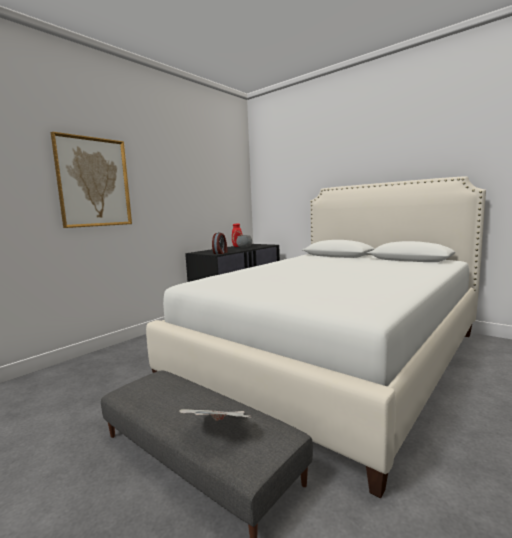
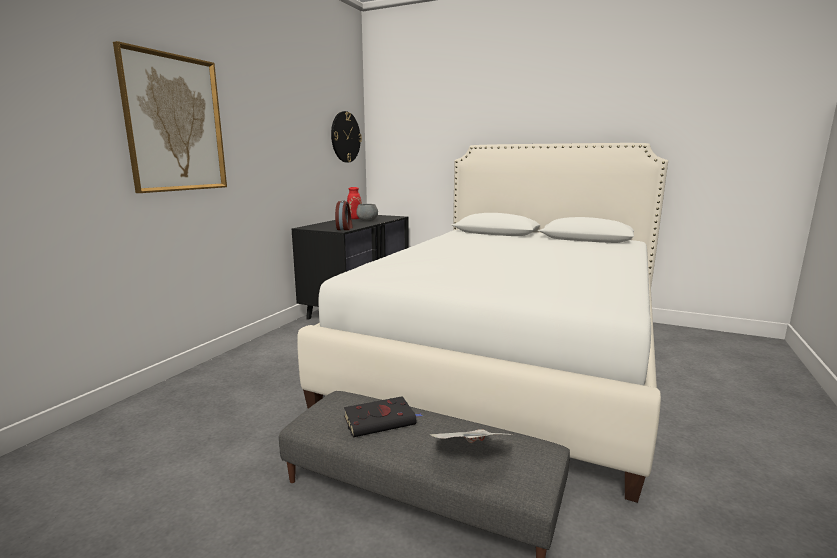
camera: 15 degrees left, 5 degrees up
(173, 395) = (381, 420): none -> black book
(233, 188) = (345, 137): none -> wall clock

